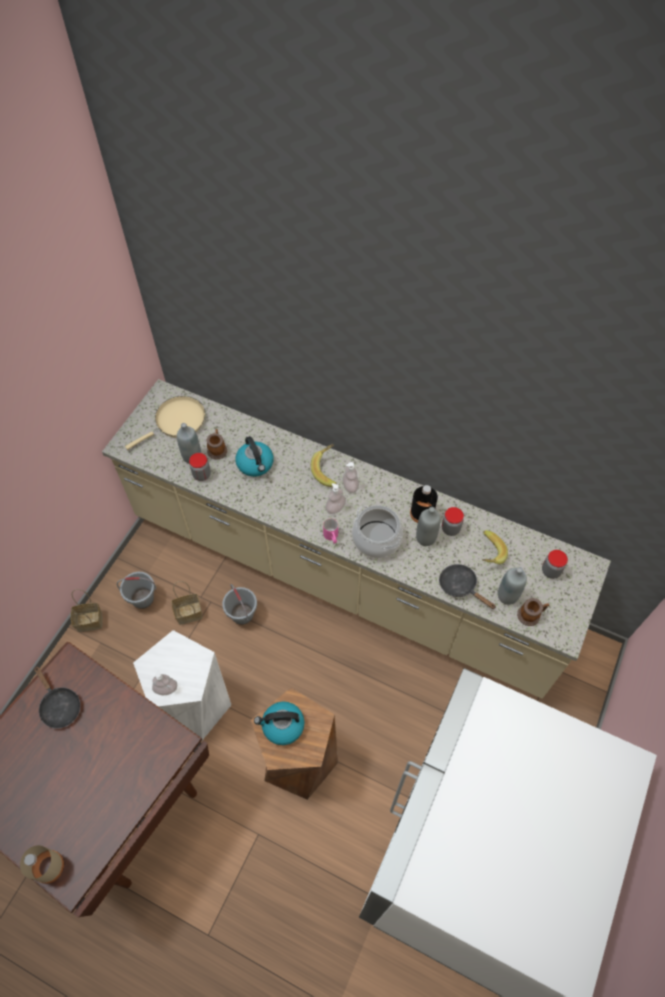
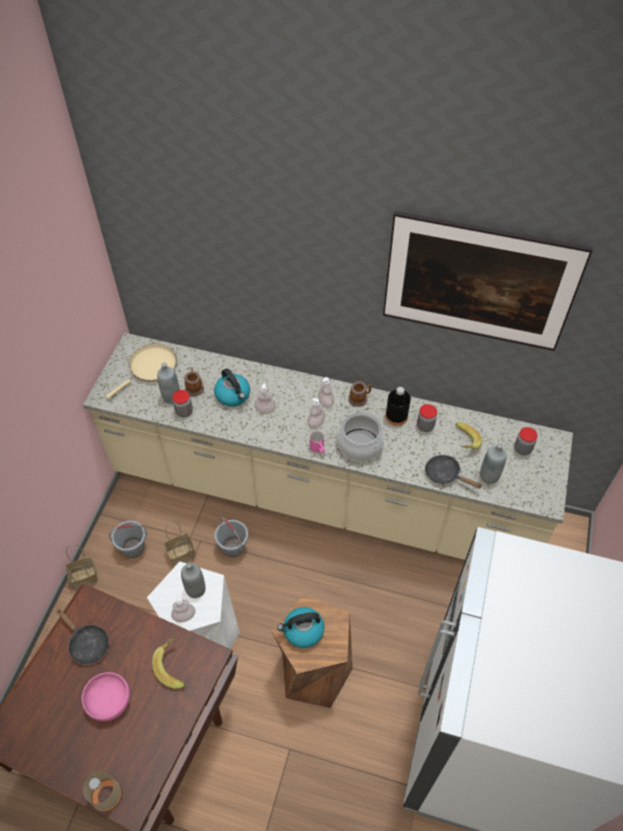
camera: 10 degrees left, 5 degrees down
(69, 770) = (109, 702): none -> pink bowl
(285, 485) = (265, 410): none -> soap dispenser
(328, 470) = (302, 391): banana -> banana (174, 666)
(425, 538) = (404, 437): grey bottle -> grey bottle (195, 589)
(513, 416) = (473, 306): none -> picture
(531, 615) = (513, 489): mug -> mug (360, 398)

